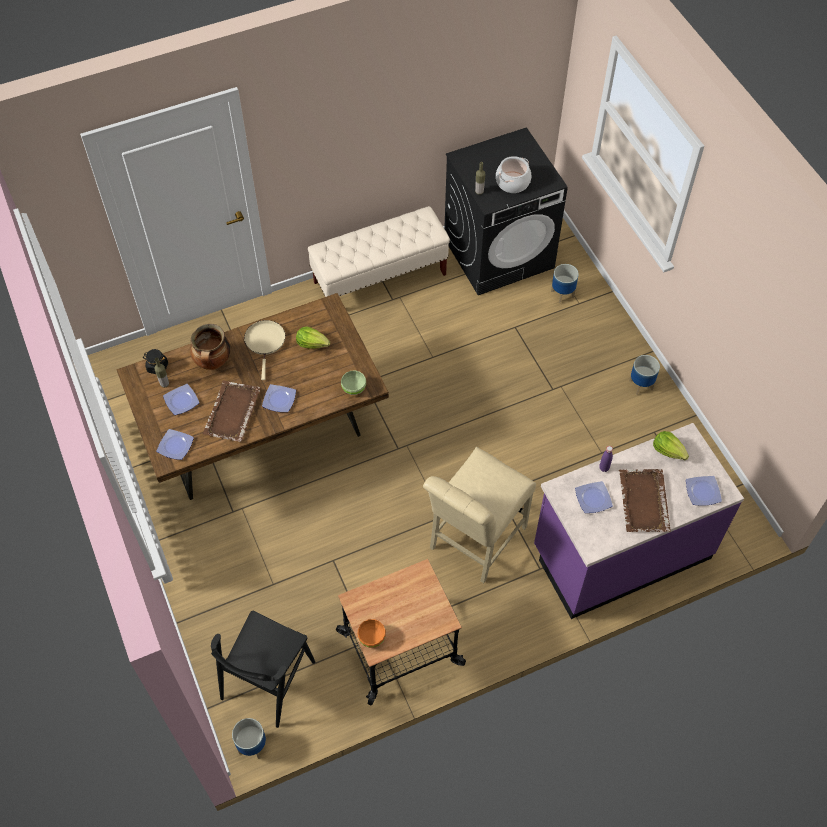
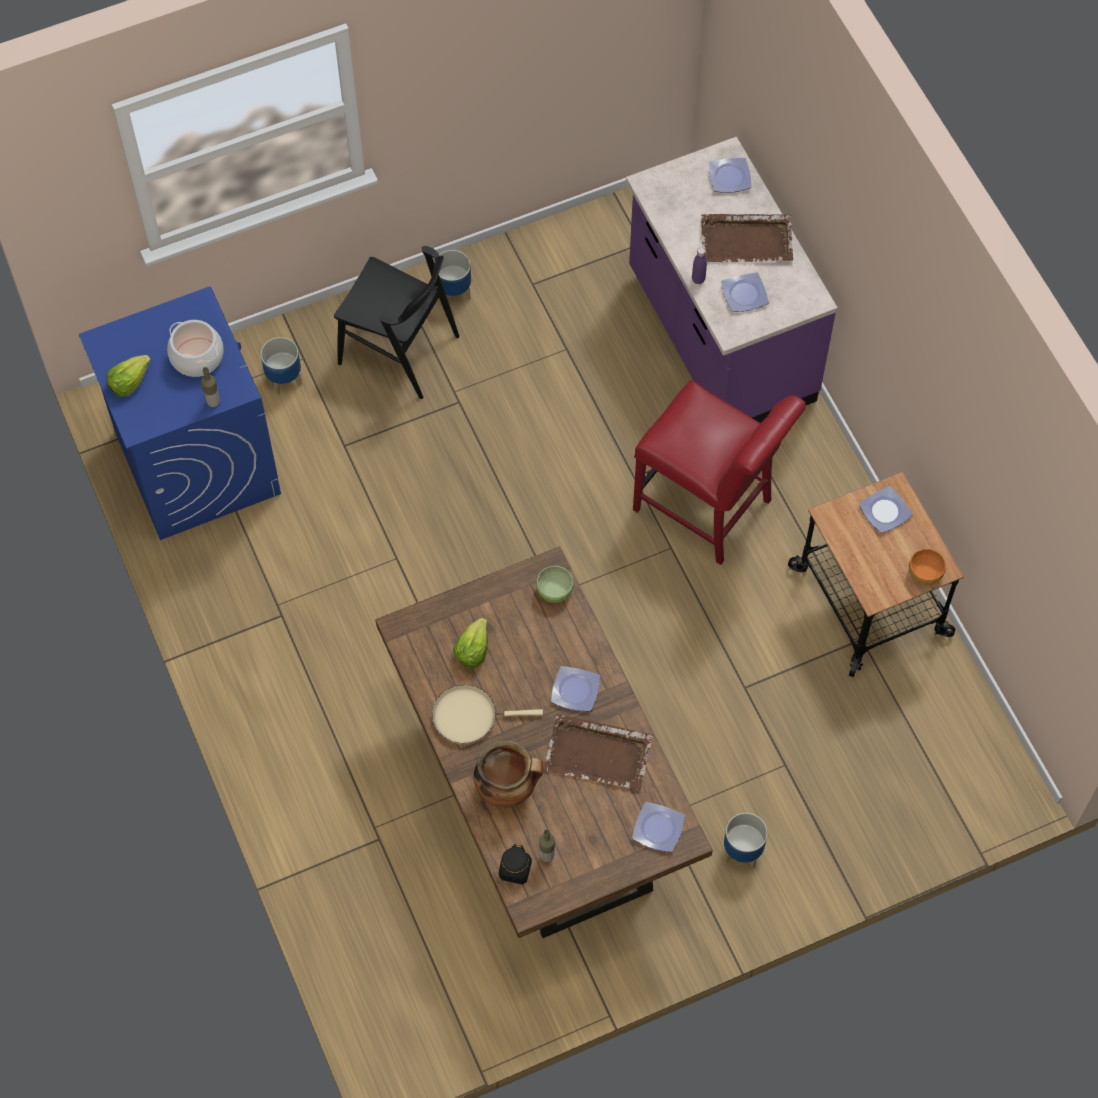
camera: 90 degrees left, 5 degrees up
(181, 402) = (579, 828): plate -> plate (886, 512)
(252, 745) = (1017, 777): planter -> planter (742, 852)
(267, 680) = (926, 763): black chair -> black chair (399, 350)
(380, 278) = (237, 633): beige bench -> none
(474, 541) = (708, 510): beige chair -> red chair
(499, 253) = (196, 461): black washing machine -> blue washing machine
(668, 450) = (670, 207): lettuce -> lettuce (129, 381)

